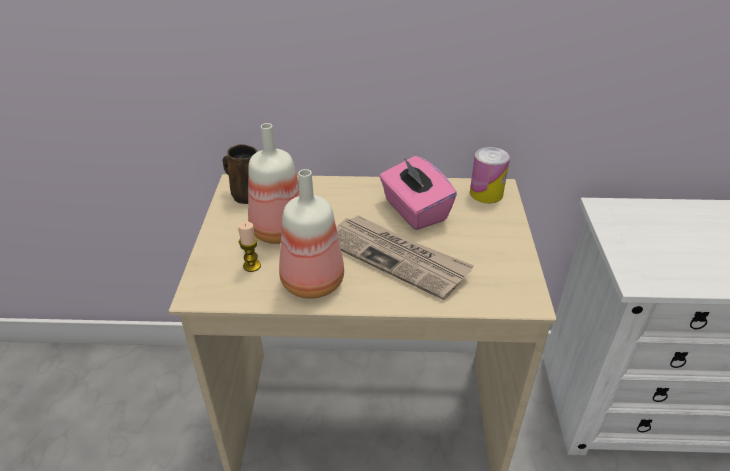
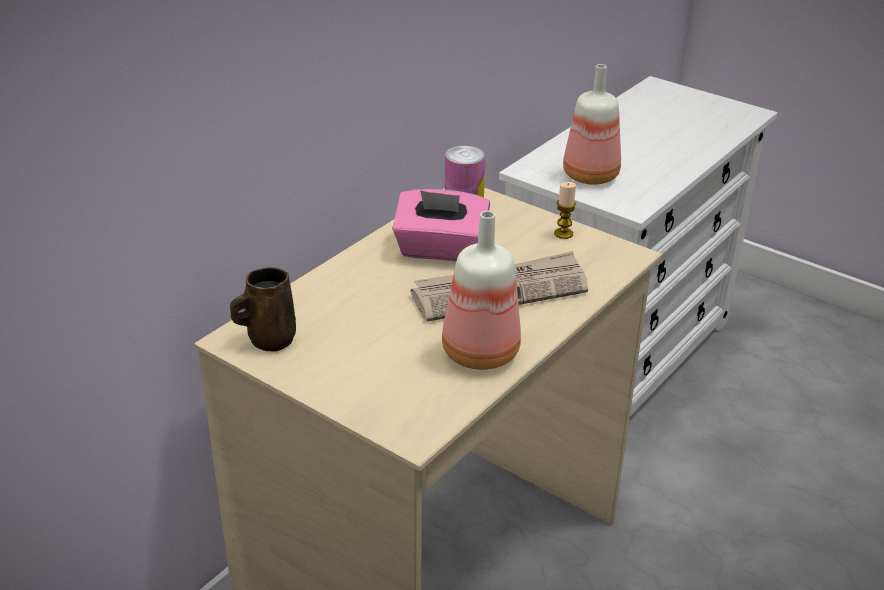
camera: 55 degrees left, 5 degrees down
(252, 266) = (409, 382): candle -> candle (563, 233)
(281, 230) = (370, 341): bottle -> bottle (591, 175)

